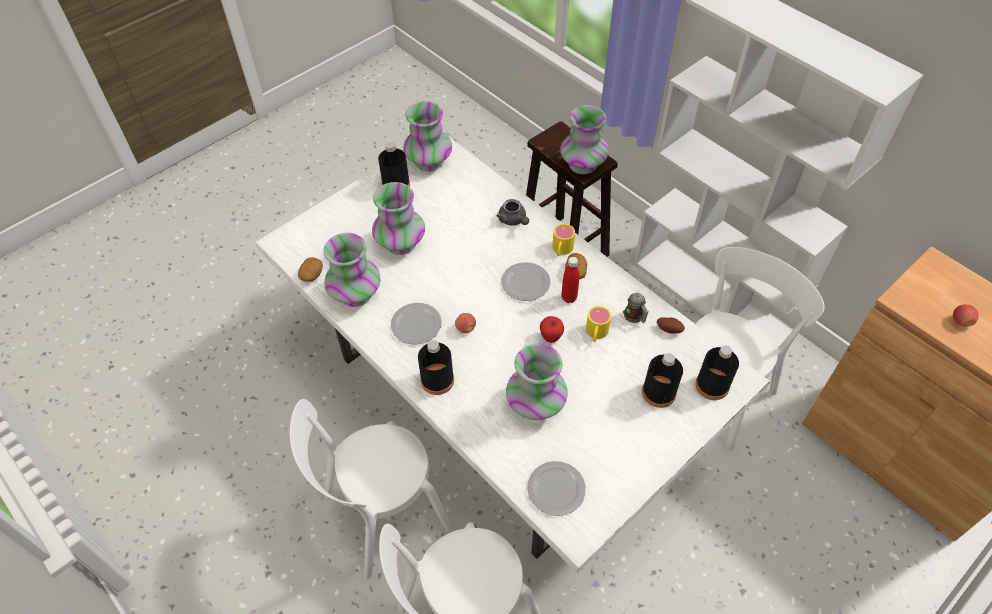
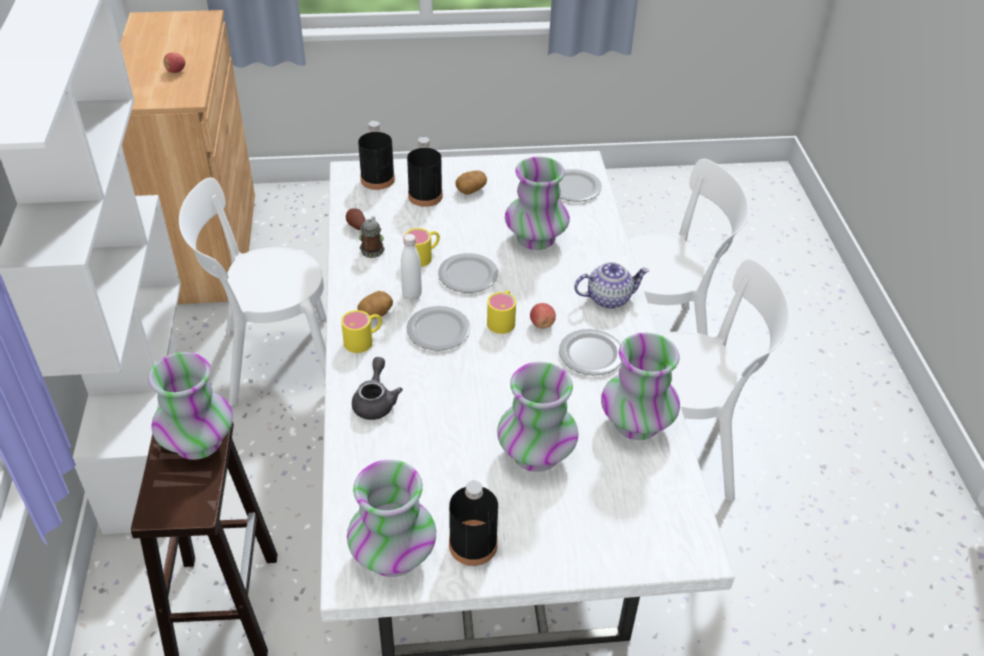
camera: 145 degrees left, 10 degrees down
(312, 275) = (677, 477): potato -> potato (471, 189)
(437, 380) = (609, 298): black bottle -> teapot
(494, 316) = (502, 319): none -> yellow mug
(551, 337) = (467, 274): apple -> plate
(569, 298) = (412, 295): red bottle -> white bottle

